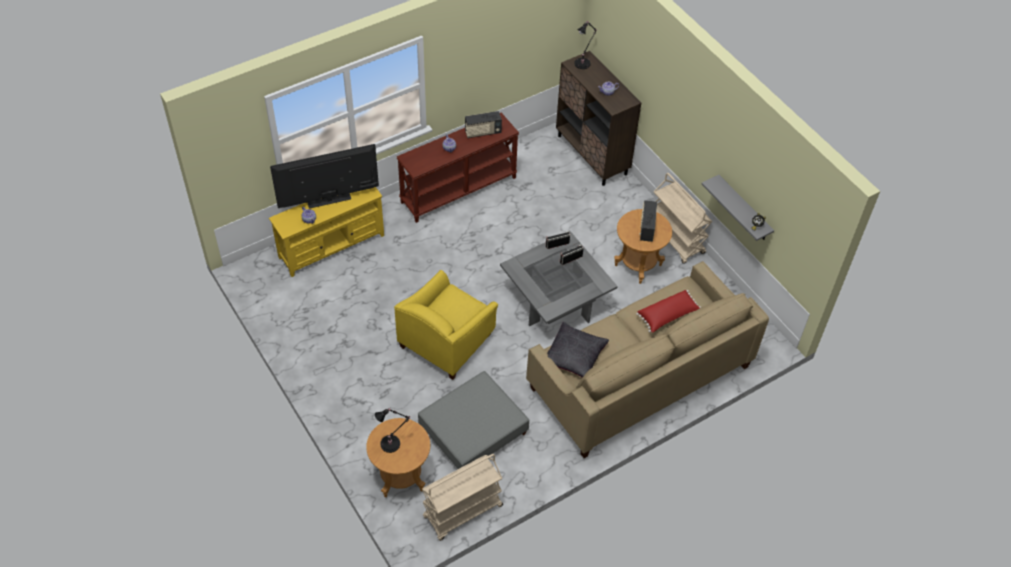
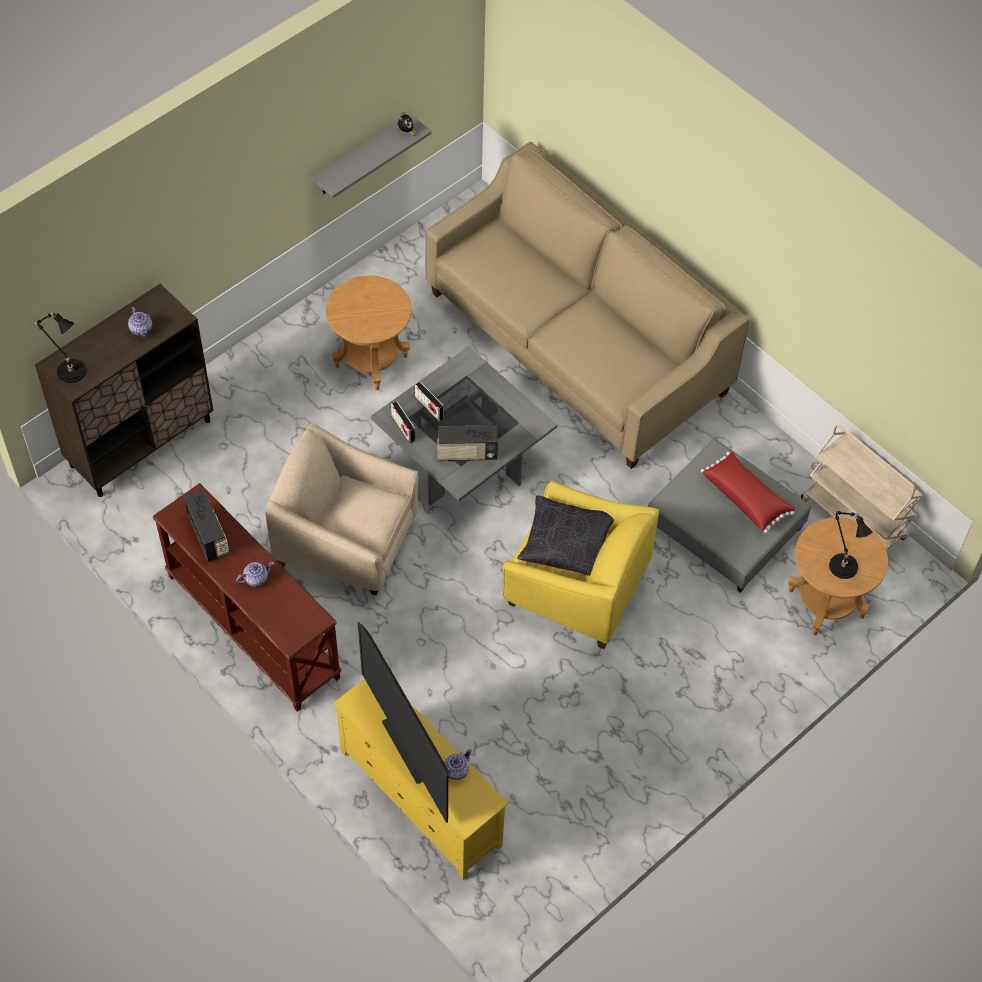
camera: 100 degrees left, 5 degrees up
(505, 236) = (346, 541): none -> beige armchair
(574, 356) = (623, 373): black pillow -> black pillow (567, 544)
(646, 228) = (365, 306): radio -> radio (467, 454)
(668, 316) = (523, 273): red pillow -> red pillow (746, 497)
(676, 239) = (309, 319): beige cart -> none

